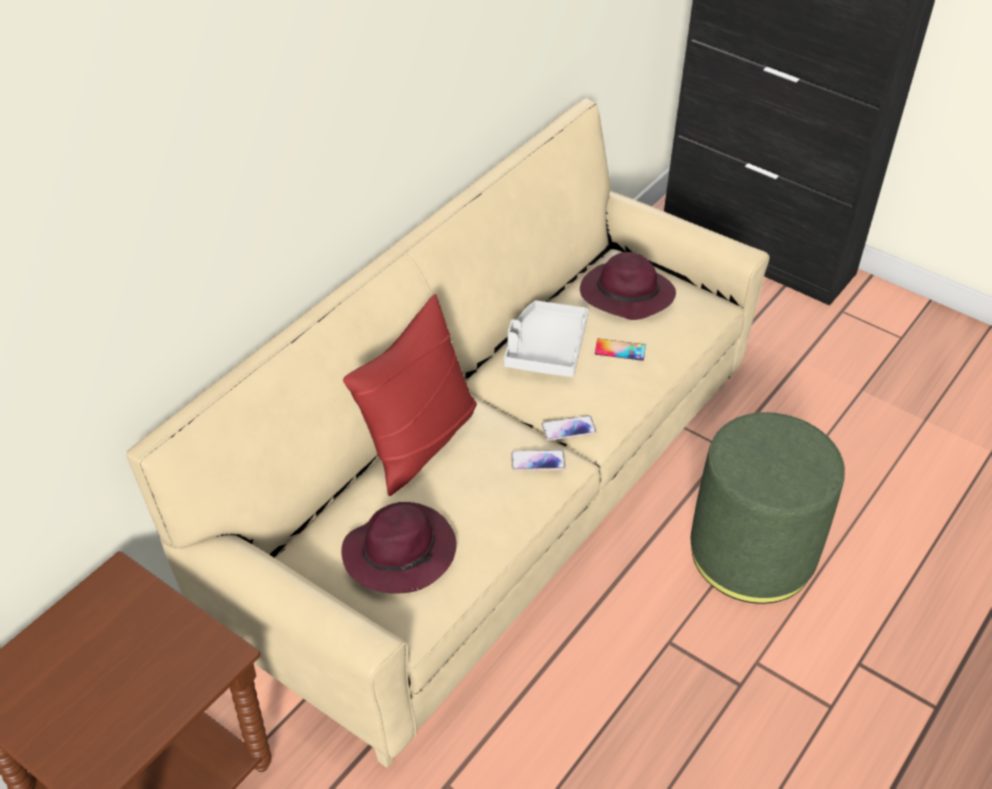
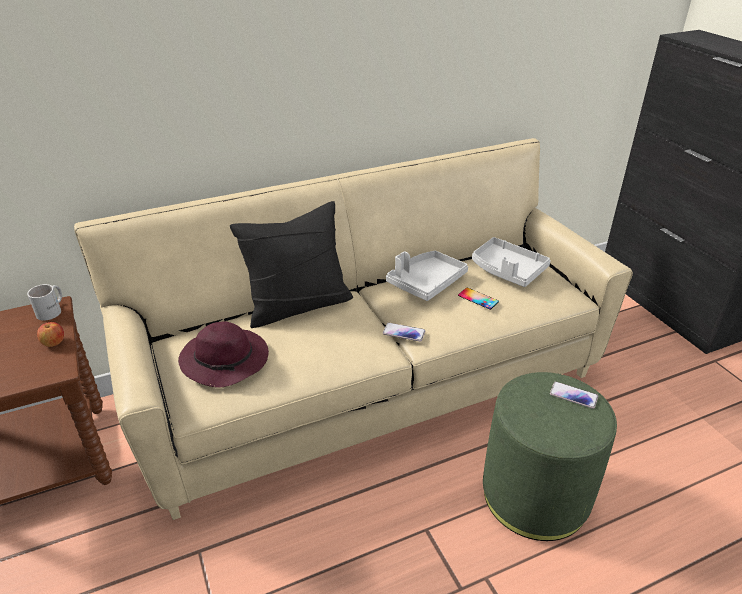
camera: 30 degrees right, 10 degrees down
(121, 581) = (52, 310): none -> white mug
(178, 623) = (54, 343): none -> apple
(418, 441) = (298, 306): red pillow -> black pillow
(538, 461) = (364, 343): phone -> phone (573, 395)
(625, 296) = (507, 270): purple hat -> grey tray

